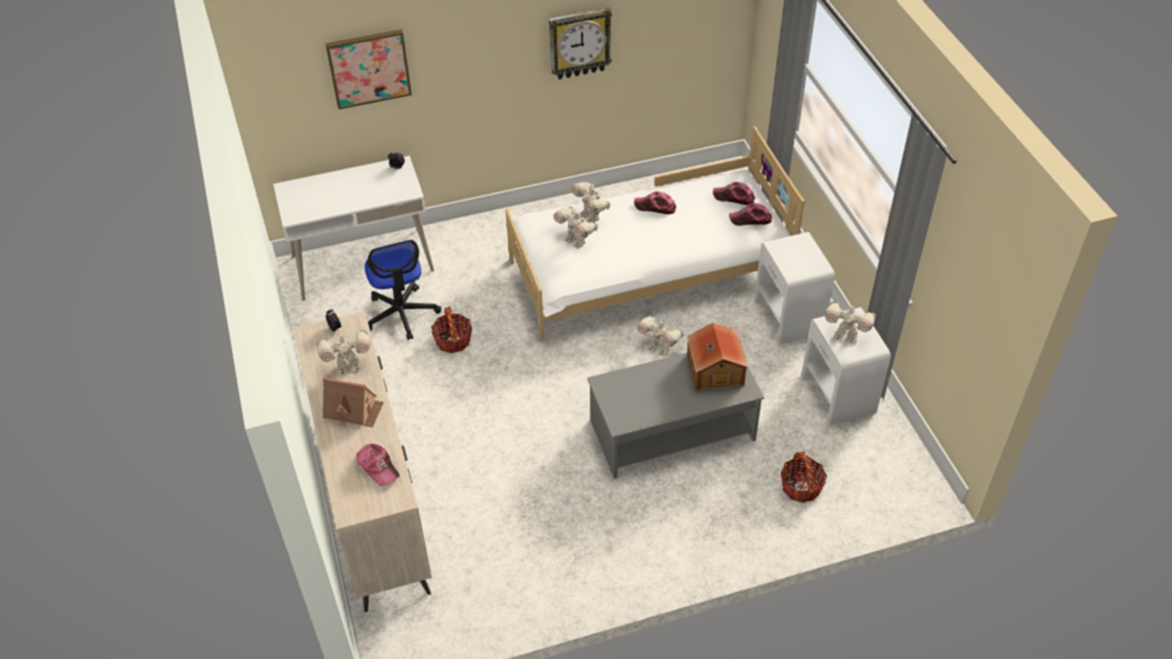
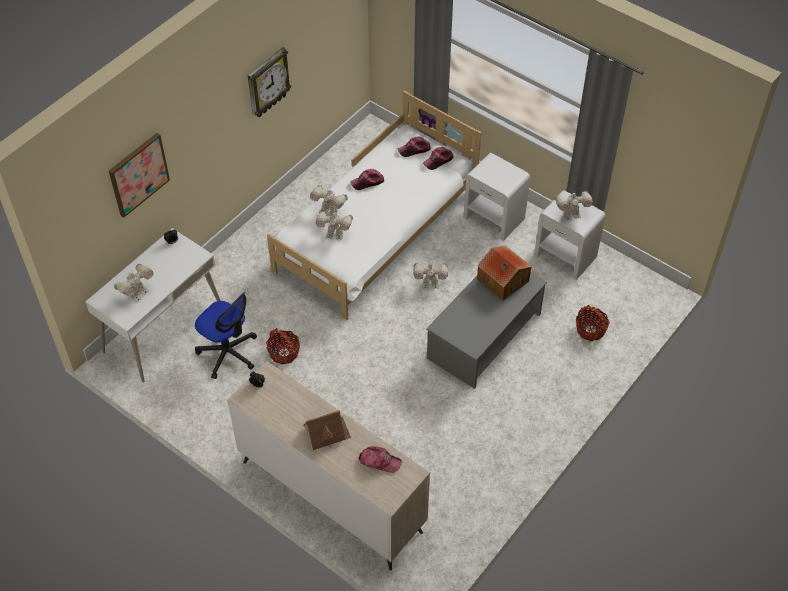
camera: 35 degrees left, 5 degrees up
(348, 366) = (294, 406): toy robot -> toy robot (138, 294)

